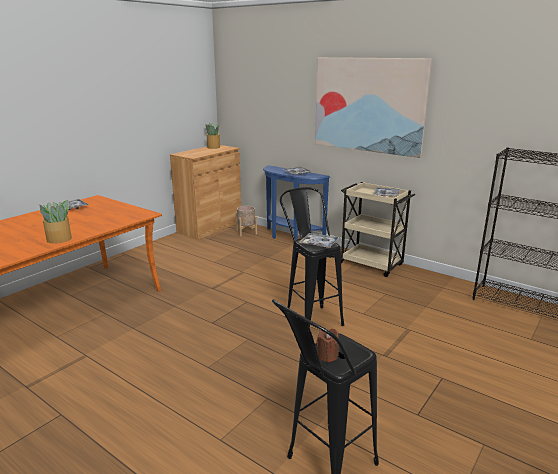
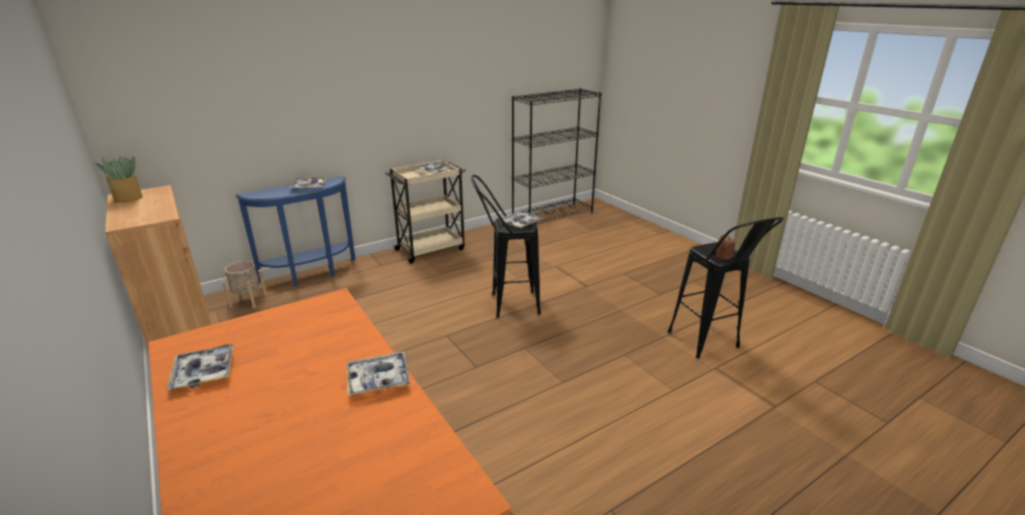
camera: 70 degrees left, 5 degrees up
(59, 239) = (378, 379): potted plant -> tray
(368, 105) = (378, 79): picture -> none

